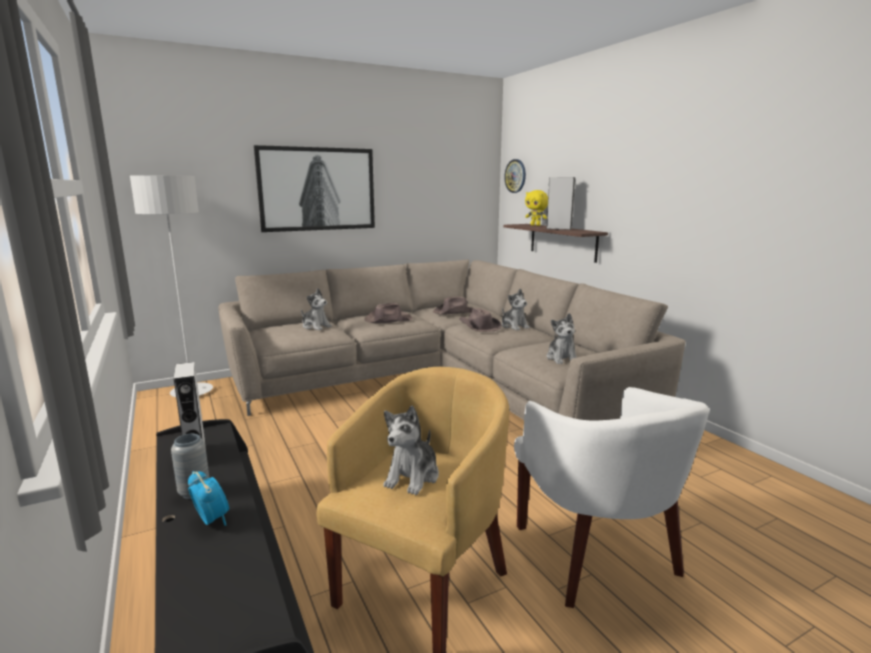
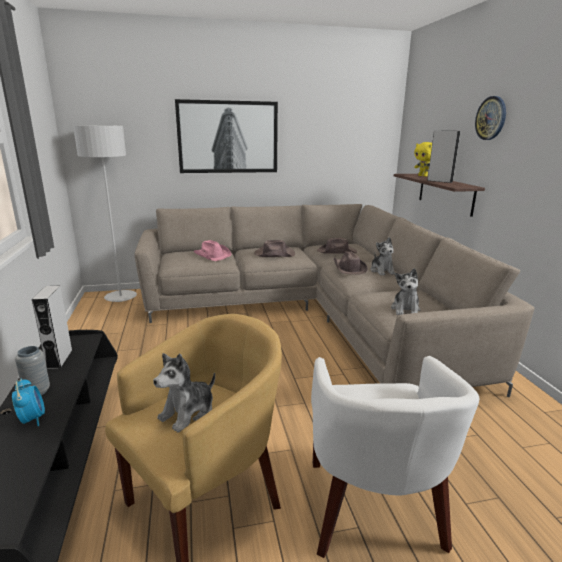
camera: 15 degrees right, 5 degrees up
(316, 326) = (212, 255): plush toy -> pink hat
(515, 176) = (413, 127): wall clock -> wall clock (491, 118)

